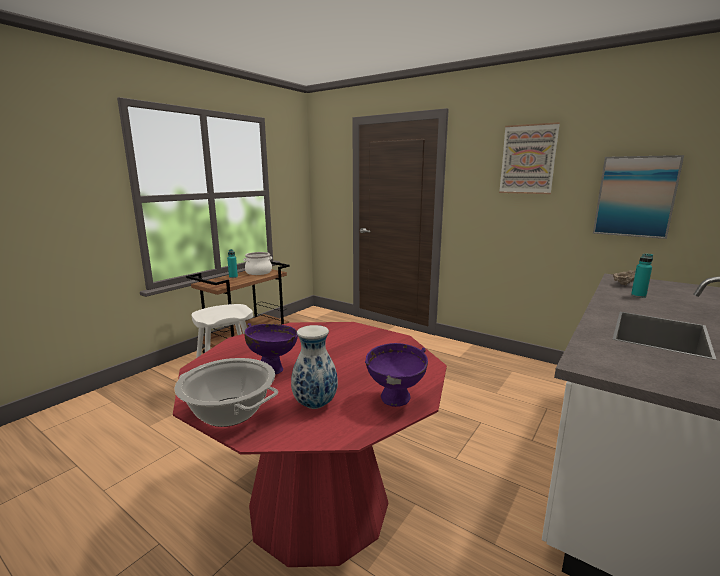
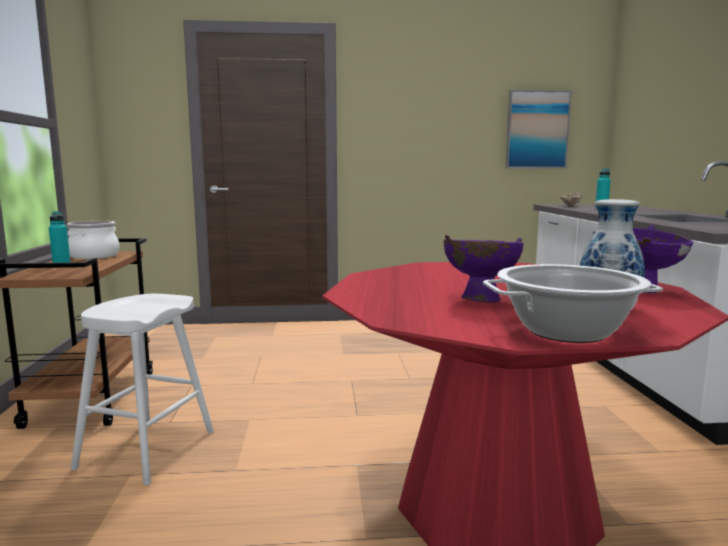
camera: 40 degrees left, 5 degrees down
(528, 159) = (436, 91): picture -> none

